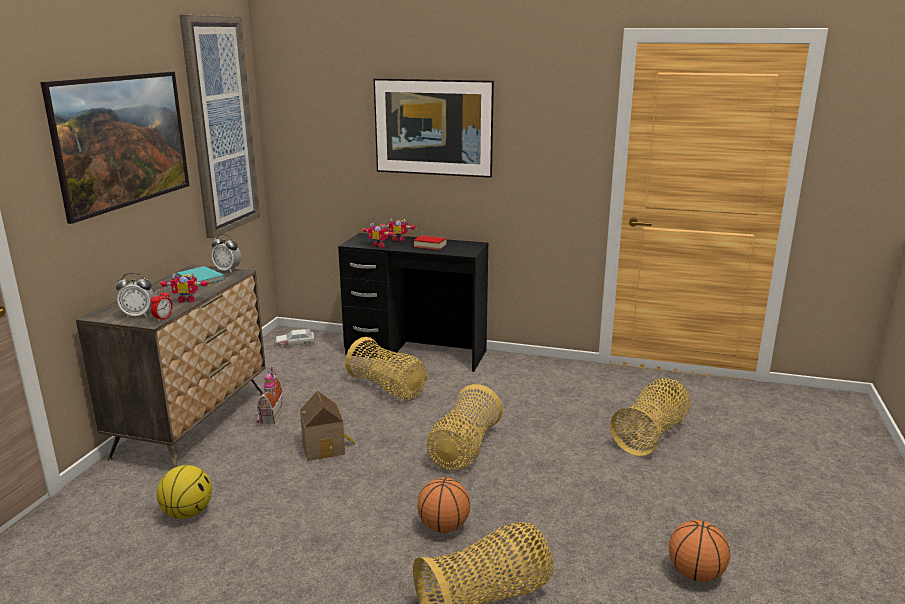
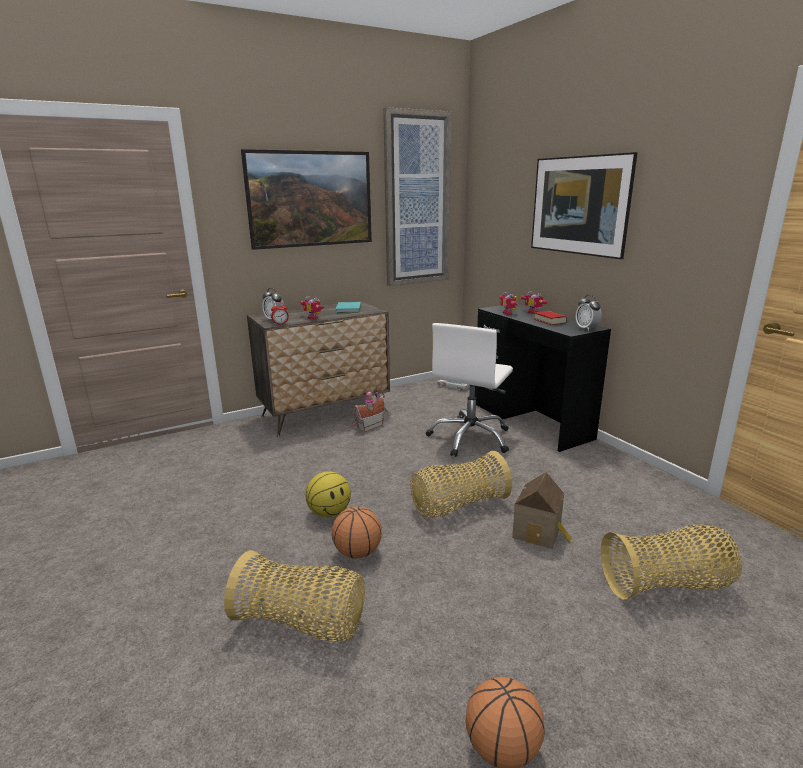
camera: 45 degrees right, 0 degrees up
(188, 513) = (248, 462): basketball -> basketball (329, 513)
(228, 270) = (373, 308): alarm clock -> alarm clock (586, 329)
(326, 447) = (370, 459): toy house -> toy house (539, 532)
(388, 388) = (470, 438): basket -> white office chair

